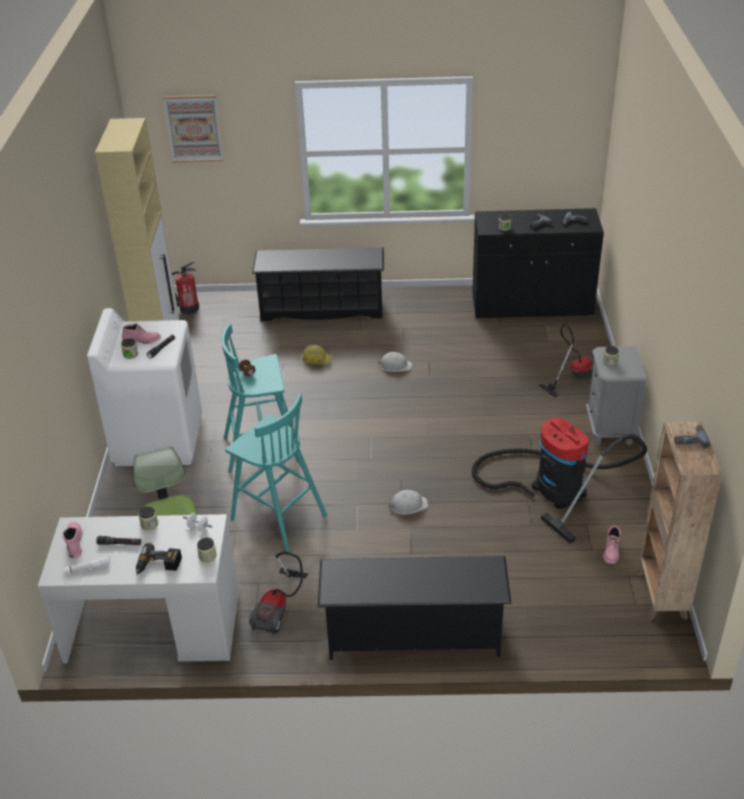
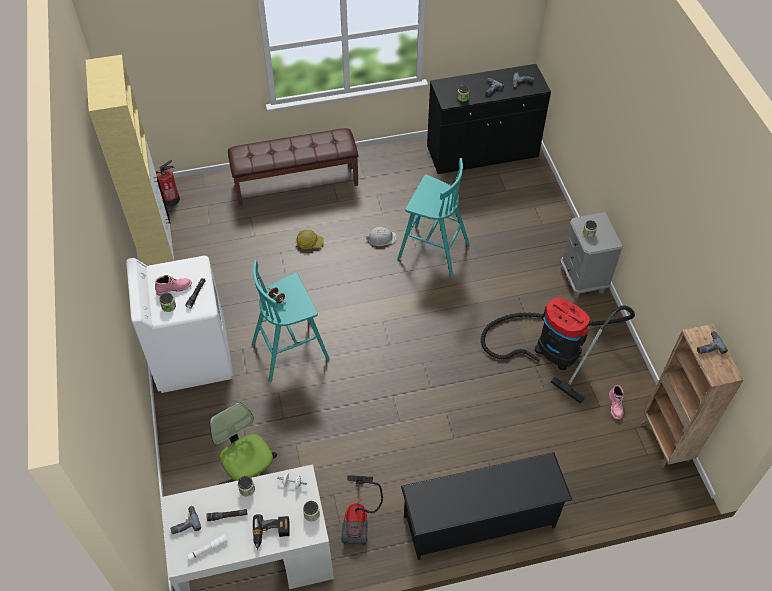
camera: 15 degrees left, 15 degrees up
(74, 542) = (184, 522): pink boot -> power drill
(194, 128) = (157, 39): picture -> none
(277, 517) = (328, 422): turquoise stool -> turquoise stool (432, 251)
(322, 308) = (296, 182): black shoe rack -> brown bench
(408, 505) = (437, 389): white hard hat -> none
(576, 375) = (540, 225): vacuum cleaner -> none

